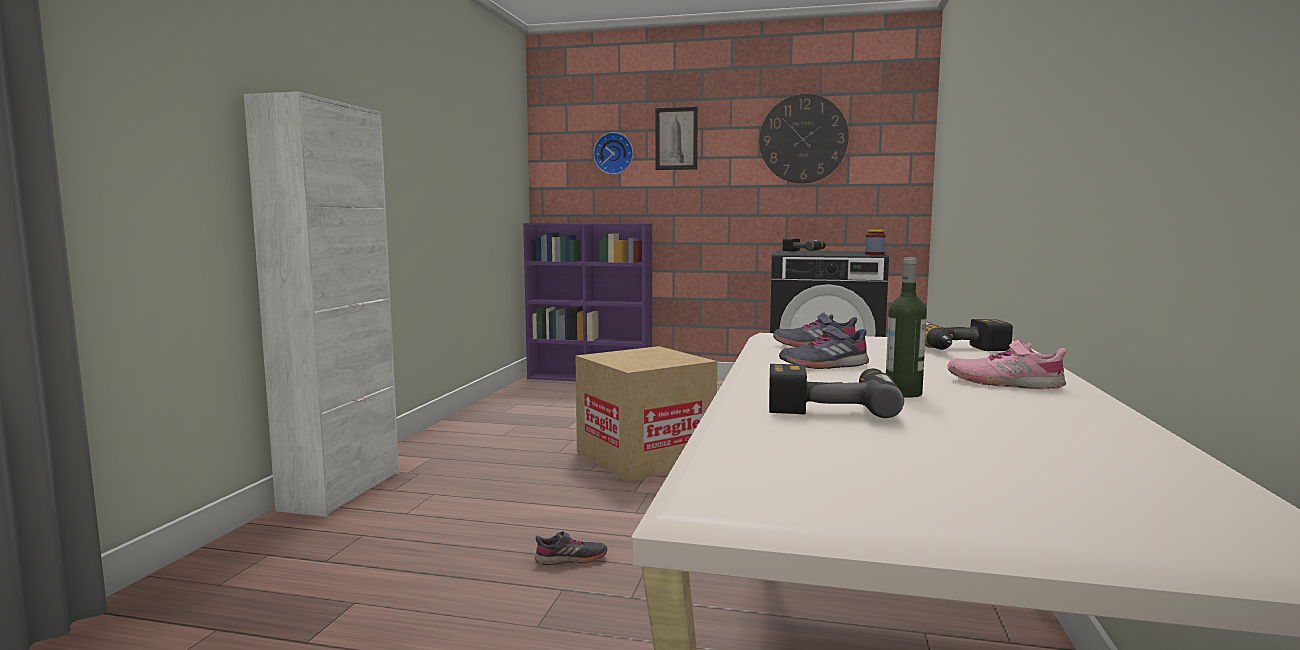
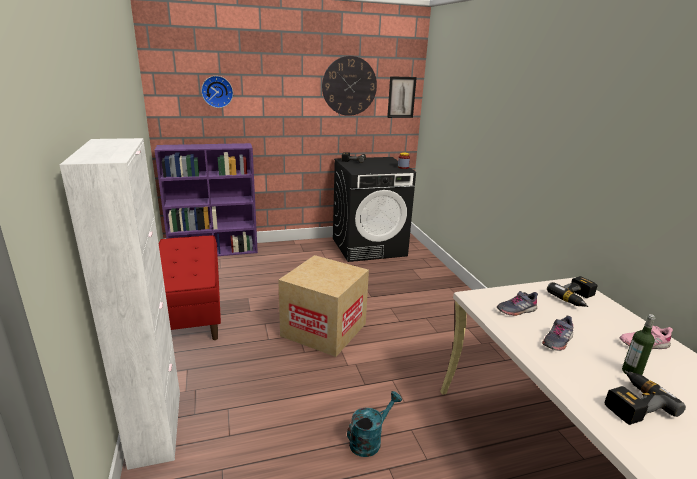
camera: 30 degrees left, 15 degrees up
(498, 416) = (190, 310): none -> red bench
(571, 559) = (369, 440): grey shoe -> turquoise watering can
(676, 138) = (264, 82): picture -> picture (401, 97)

